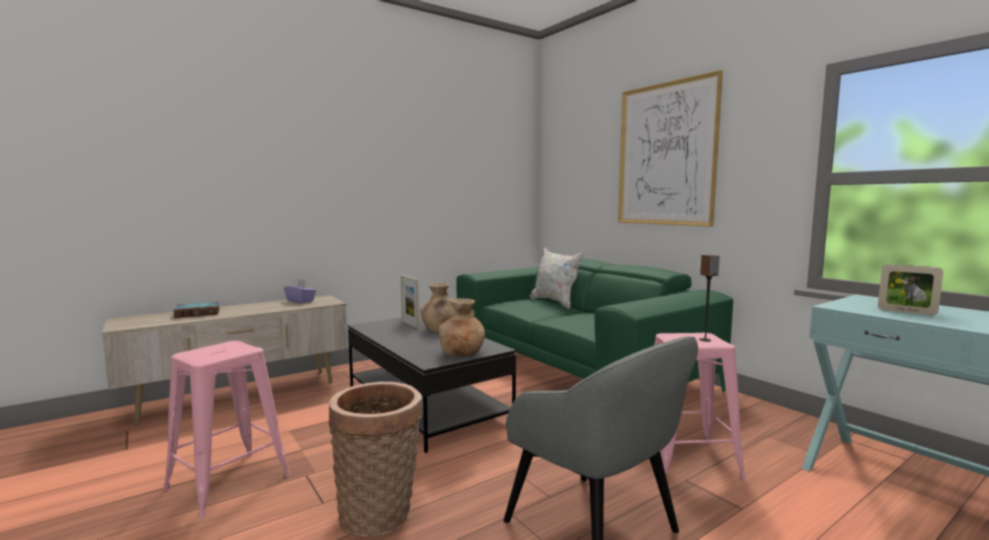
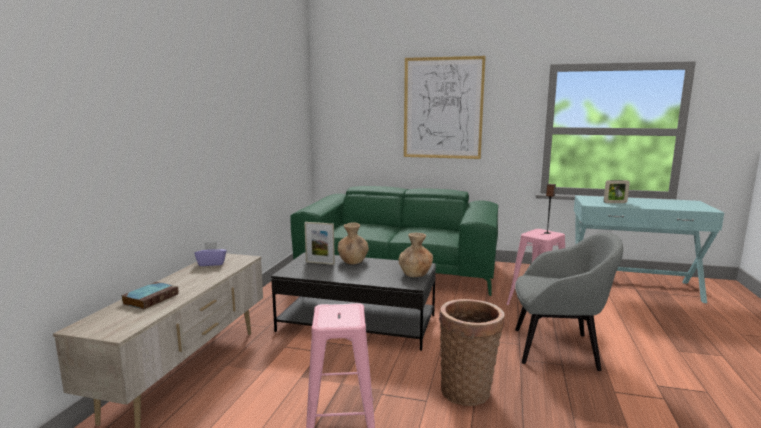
camera: 40 degrees left, 5 degrees up
(555, 302) = (372, 224): white pillow -> none

